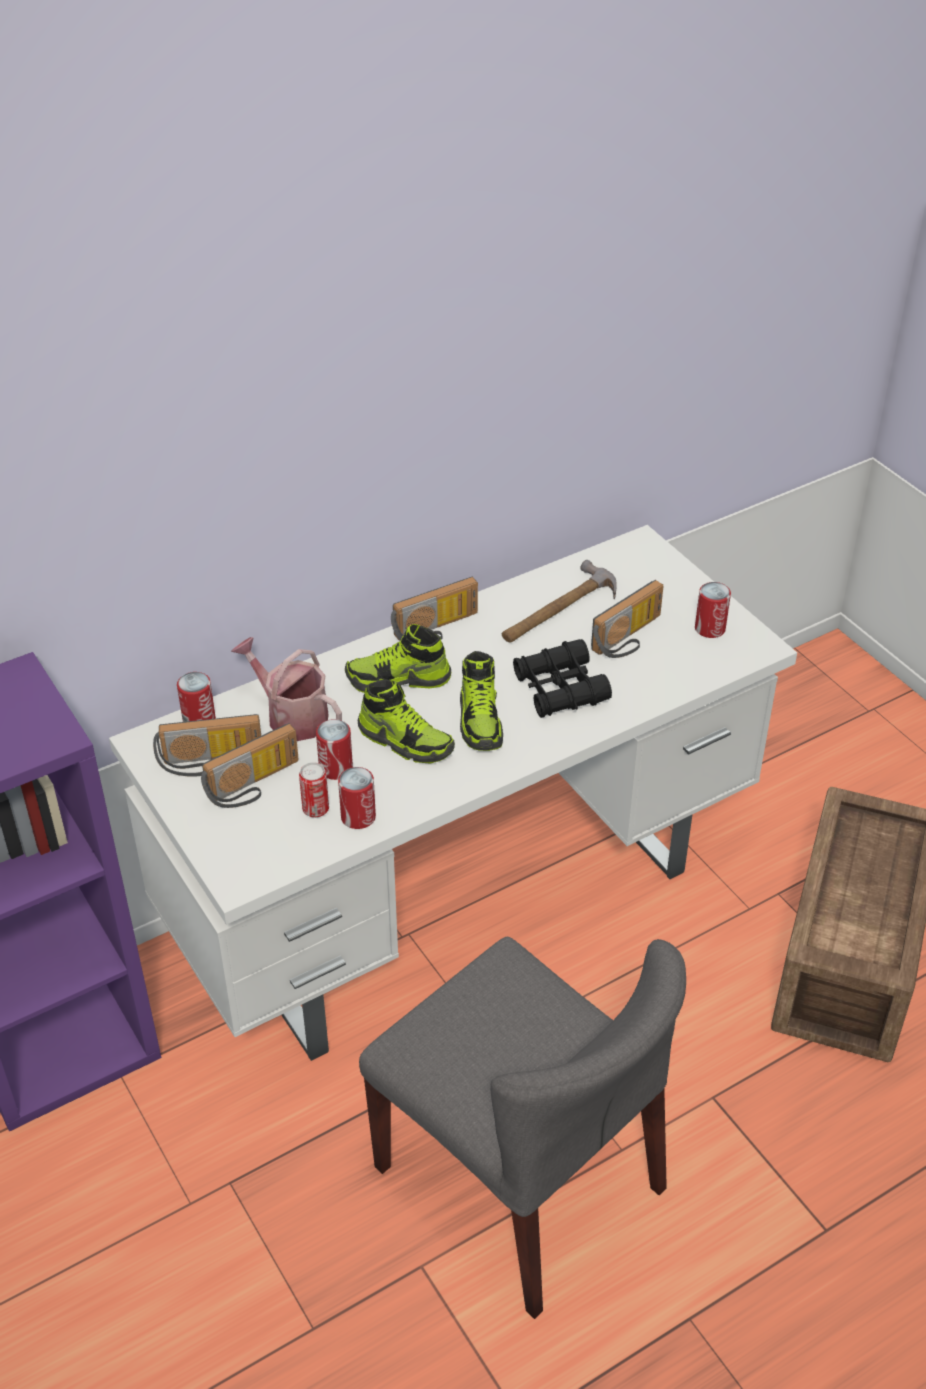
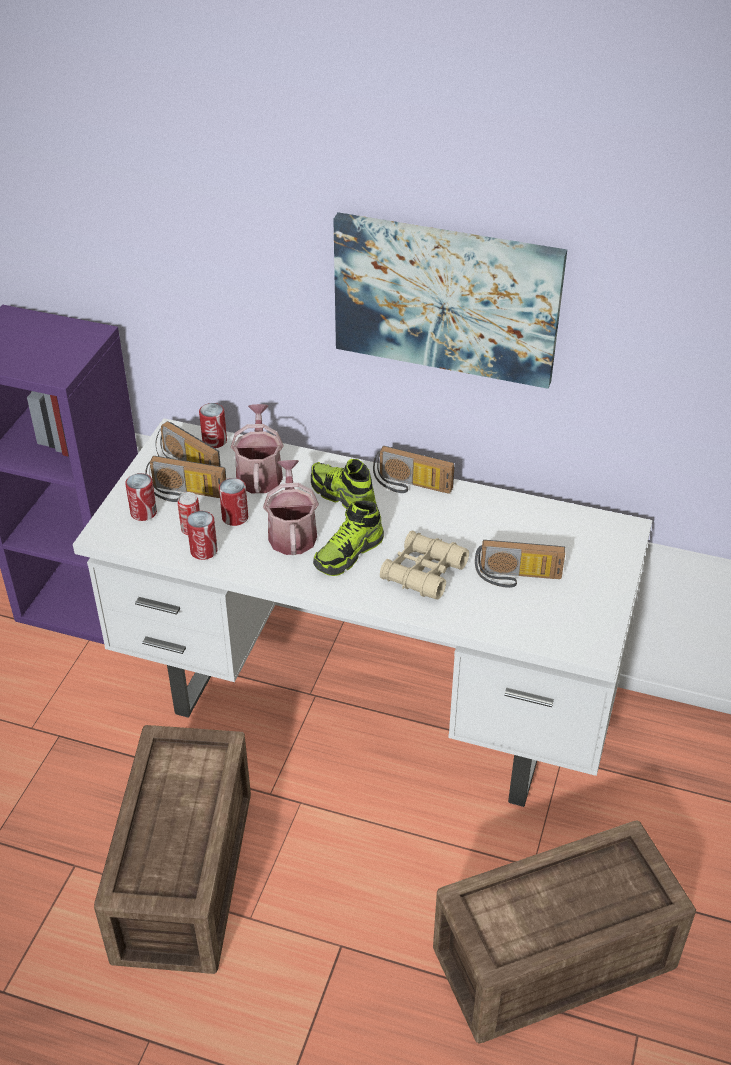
camera: 50 degrees right, 0 degrees up
(406, 741) = (292, 532): shoe -> watering can
(429, 397) = (446, 298): none -> picture
(521, 1179) = (180, 876): grey chair -> crate
(558, 610) = (501, 528): hammer -> none
(560, 689) = (423, 572): black binoculars -> beige binoculars
(710, 628) = (580, 612): can -> can (143, 512)

